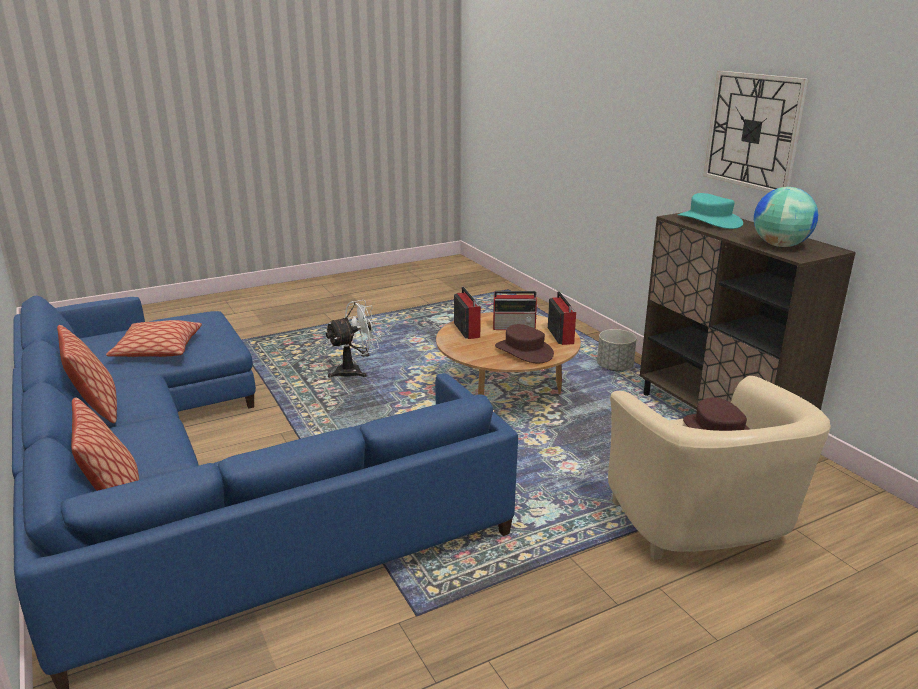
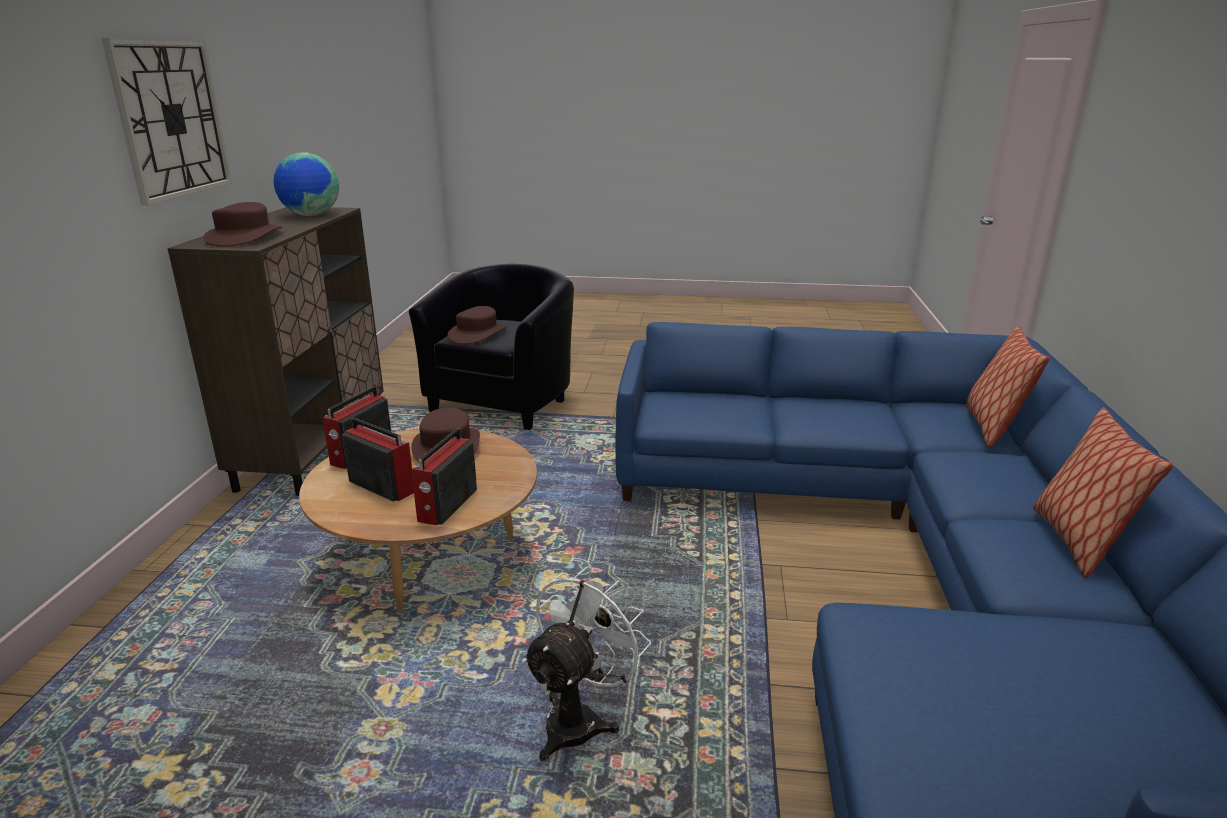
camera: 145 degrees left, 0 degrees up
(157, 350) = (1020, 658): pillow -> none
(354, 371) = (580, 719): white fan -> white fan turned 120 degrees clockwise
(615, 367) = (235, 543): grey planter -> none
(702, 531) = (505, 401): beige armchair -> black armchair
(709, 220) = (244, 237): turquoise hat -> brown hat

